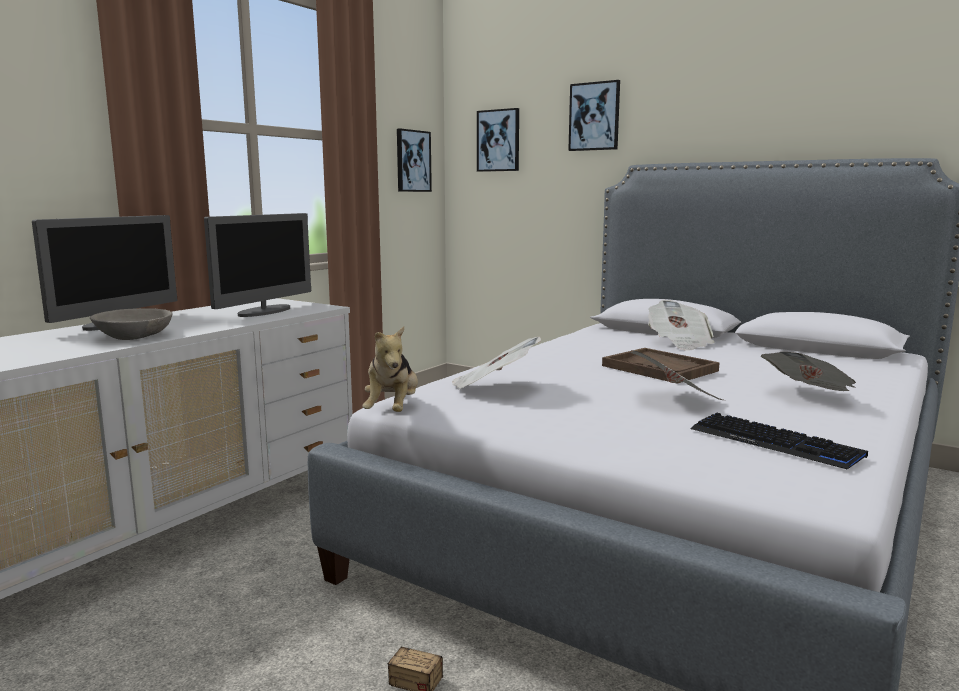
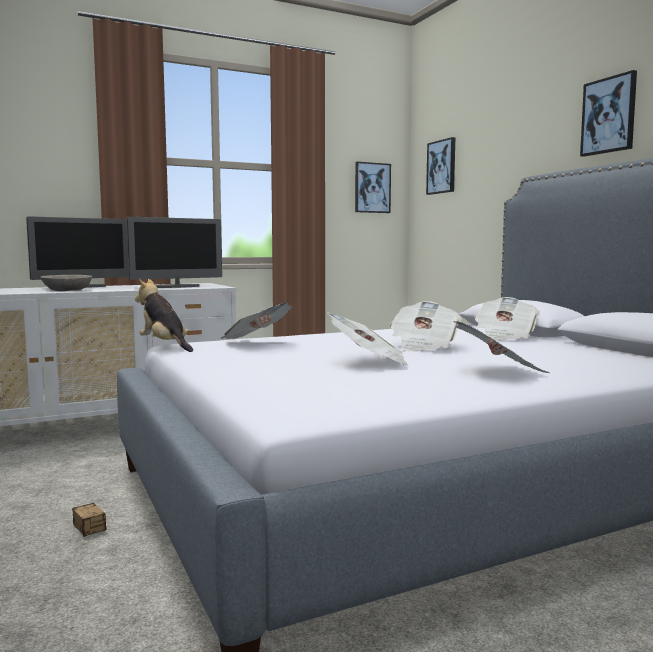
camera: 30 degrees right, 5 degrees down
(393, 410) = (165, 346): plush toy -> plush toy turned 105 degrees clockwise
(594, 116) = (505, 137): picture -> picture (609, 115)
(660, 368) = (423, 346): brown tray -> newspaper
(774, 443) = (359, 388): keyboard -> none

